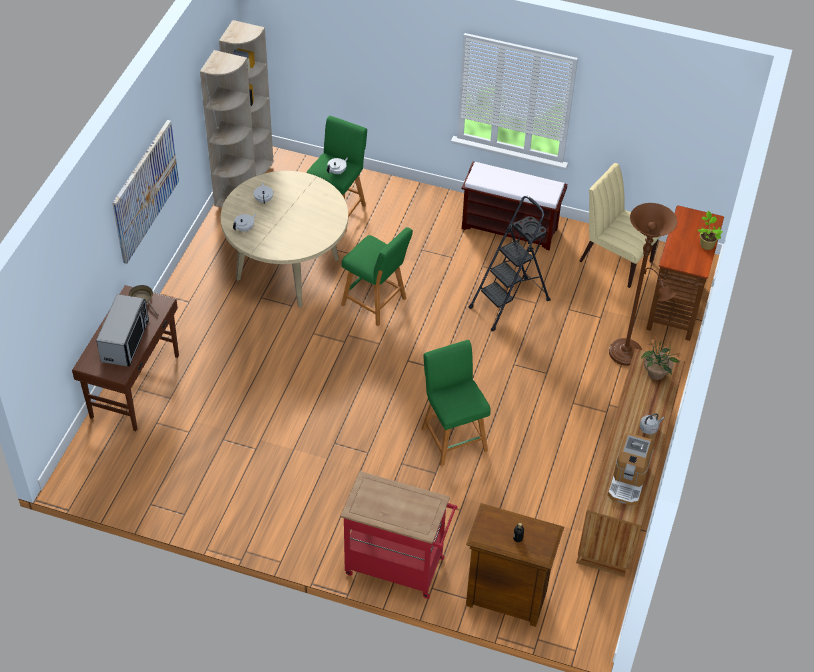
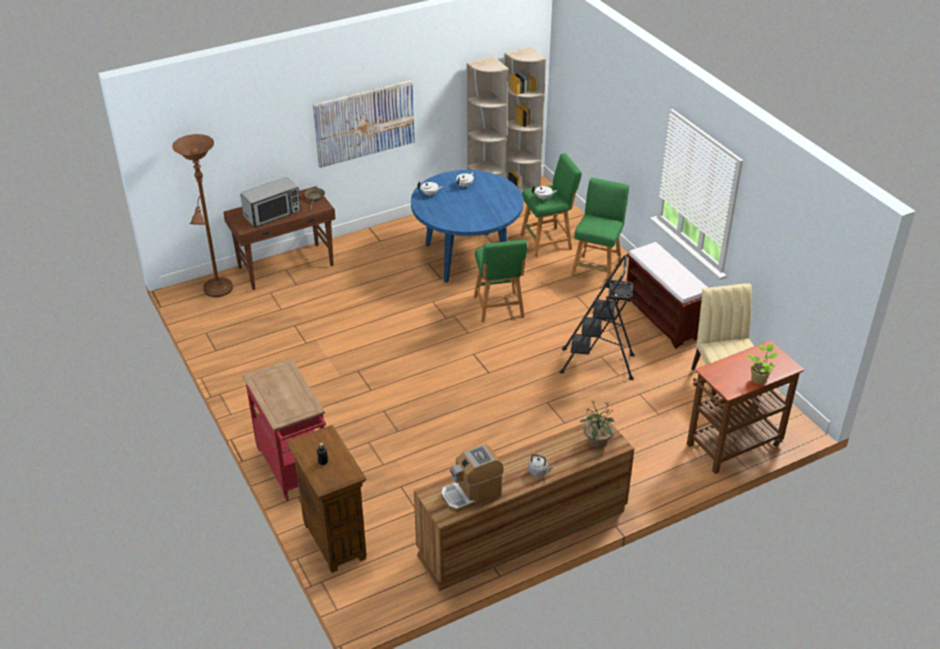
camera: 45 degrees right, 10 degrees down
(287, 269) = (467, 257): beige dining table -> blue dining table
(452, 437) = (440, 418): green stool -> green stool (597, 269)
(629, 355) = (647, 452): brown floor lamp -> brown floor lamp (217, 291)

